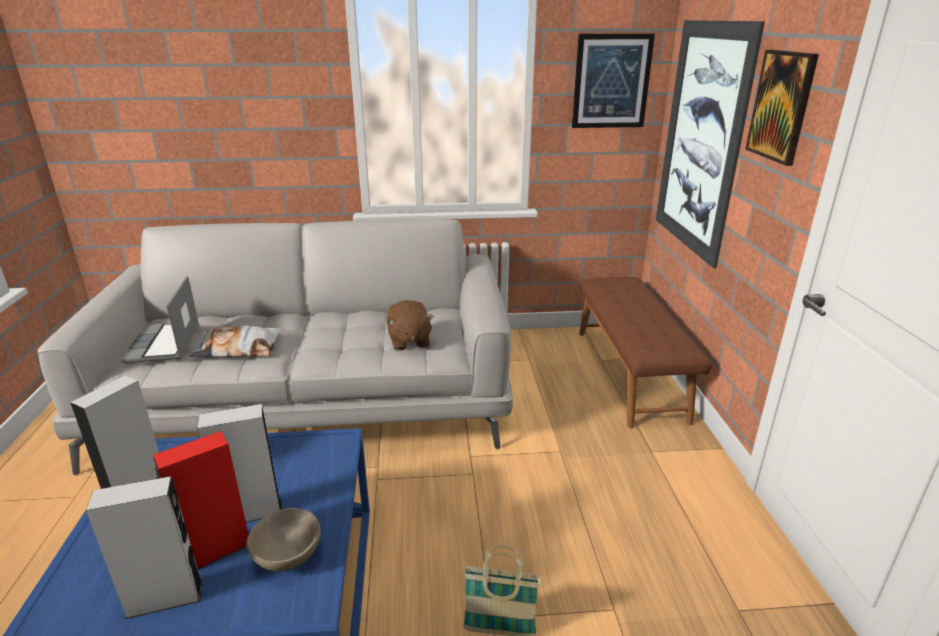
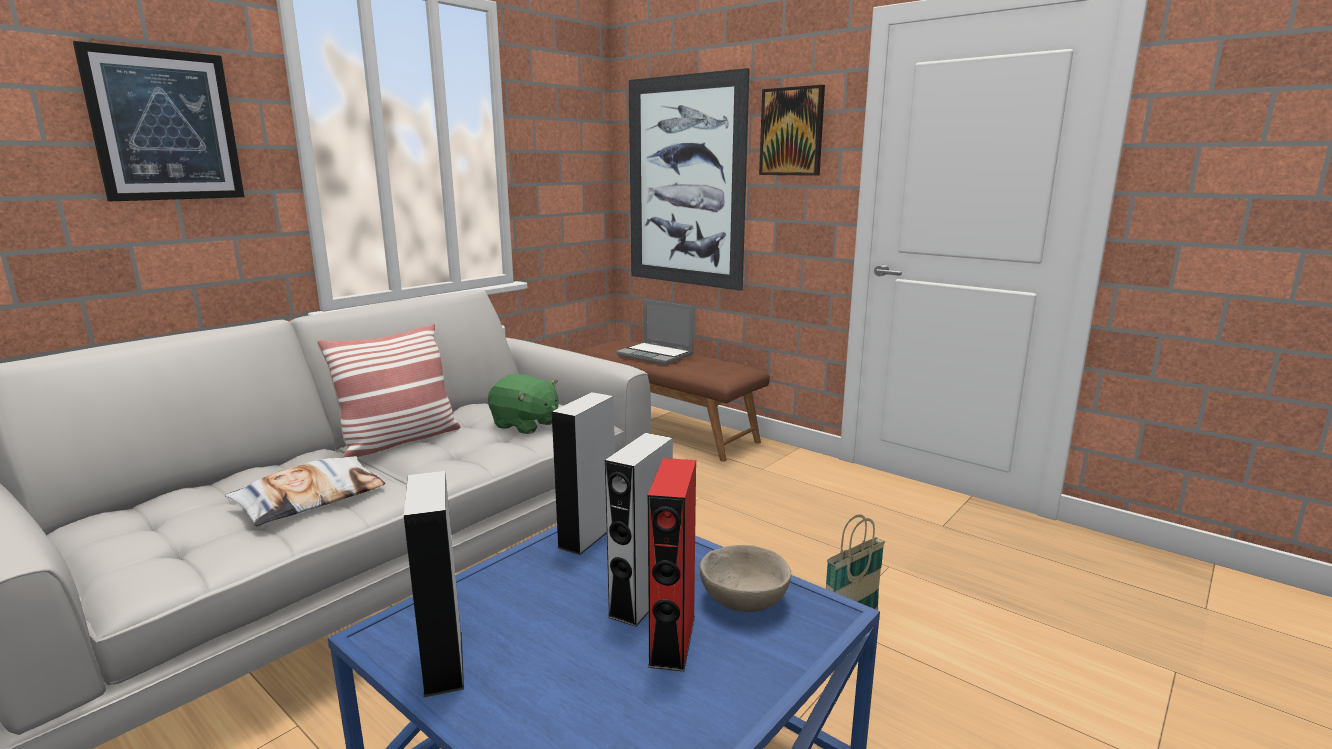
camera: 45 degrees left, 10 degrees down
(164, 344) = (168, 535): laptop -> laptop (656, 355)
(165, 599) = (705, 699): grey speaker -> grey speaker (588, 535)
(332, 324) = (399, 440): none -> pillow
(409, 341) = (525, 425): brown plush toy -> green plush toy
(611, 81) = (570, 138): picture -> picture (165, 126)

